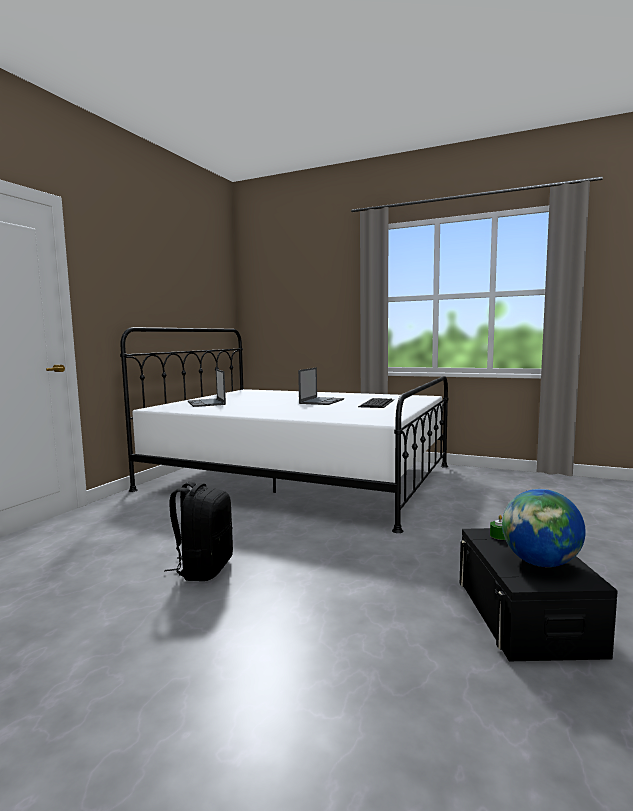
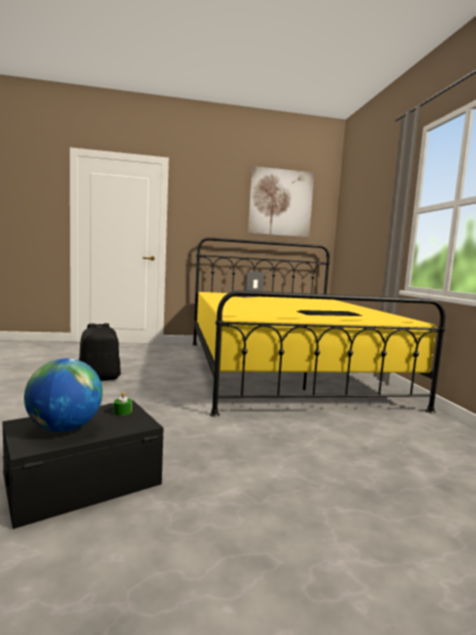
camera: 55 degrees right, 0 degrees up
(193, 277) = (280, 202): none -> picture
(299, 477) = (284, 370): white bed -> yellow bed
(322, 401) = (305, 306): laptop -> none

